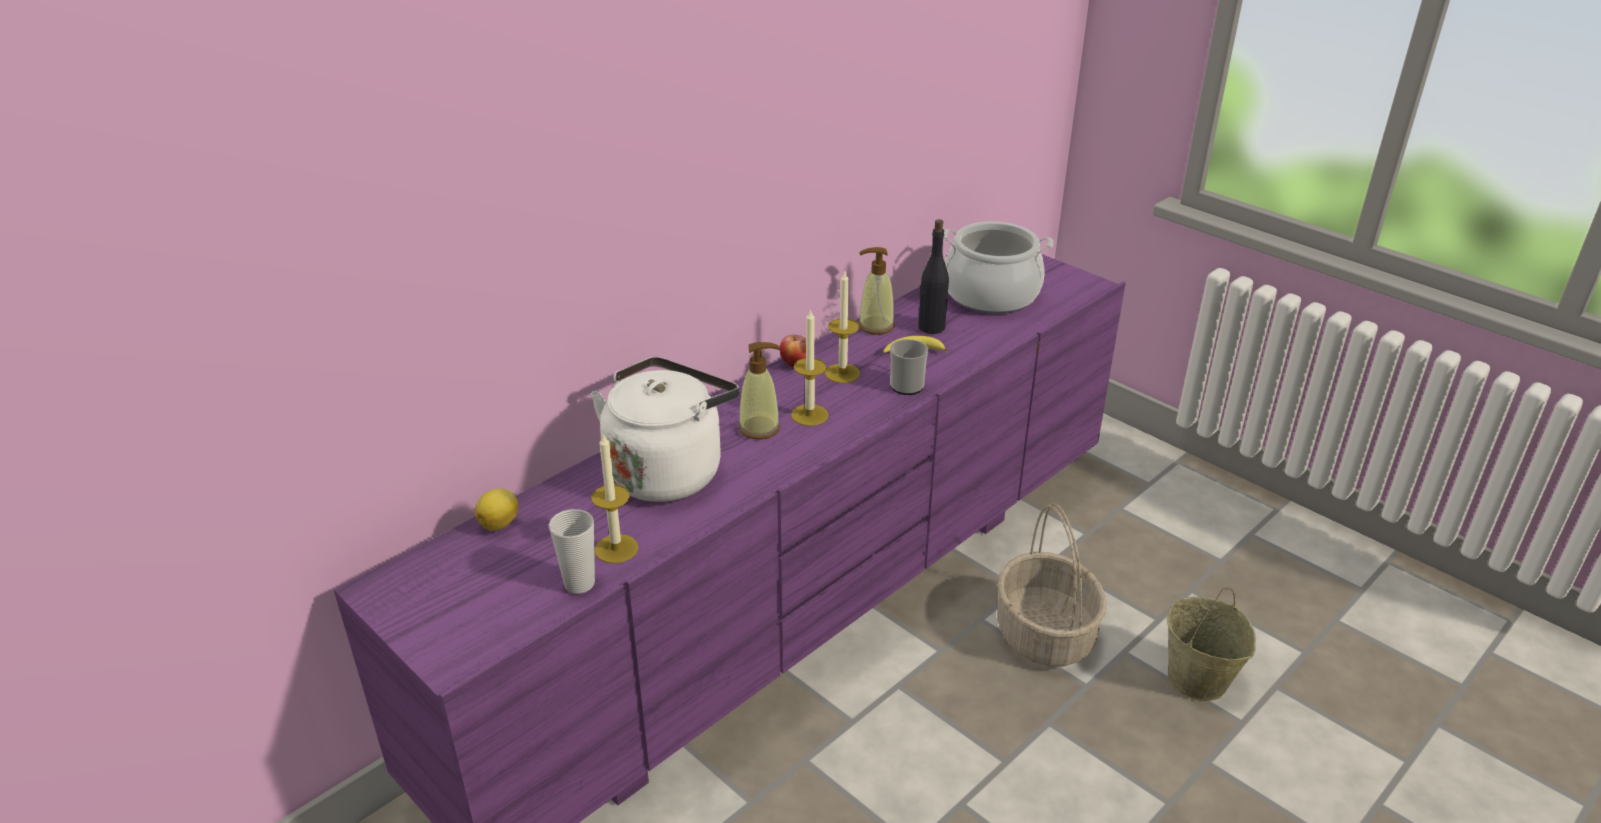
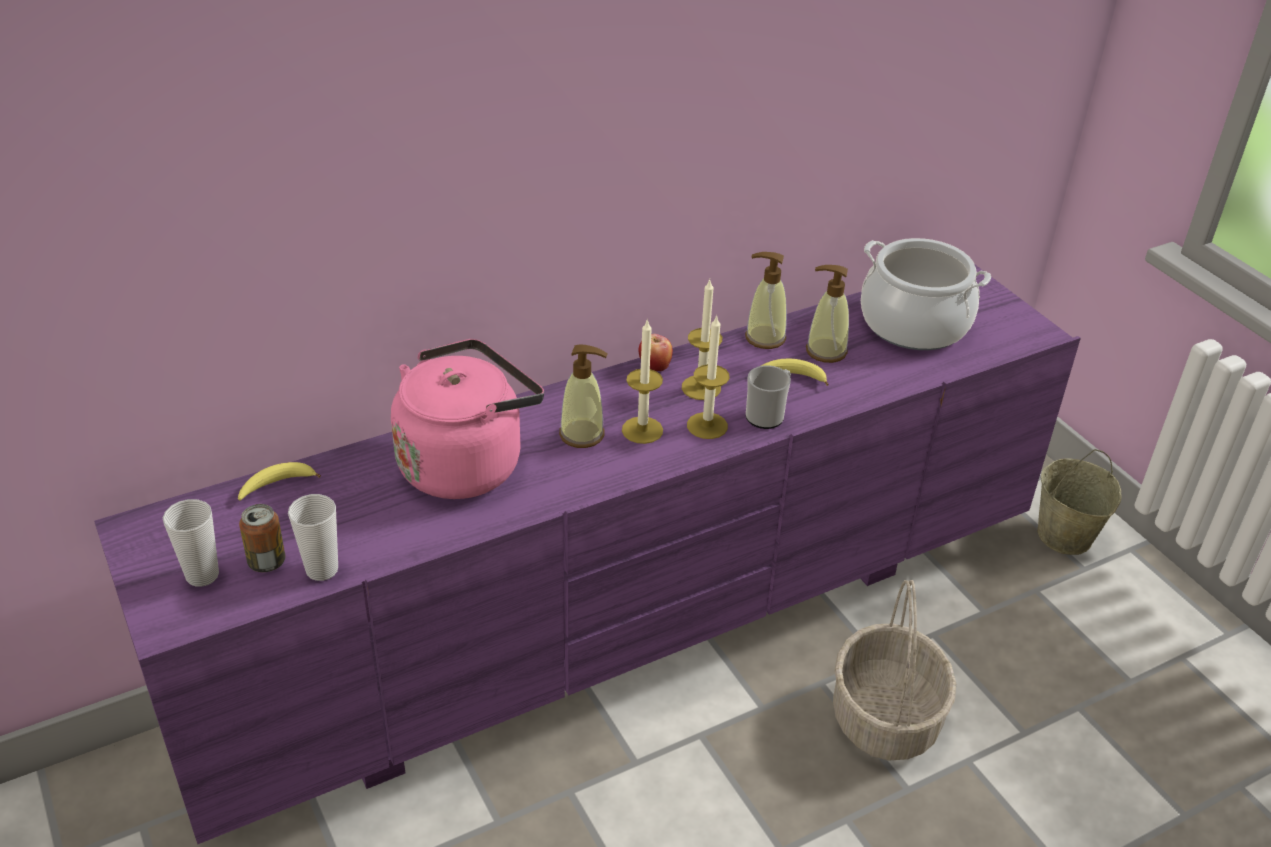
camera: 15 degrees right, 5 degrees up
(466, 613) = (202, 575): none -> cup
(500, 523) = (276, 486): lemon -> banana
(523, 588) = (267, 562): none -> can
(616, 549) = (375, 539): candle -> candle (707, 425)
(668, 470) = (466, 463): white kettle -> pink kettle
(931, 327) = (825, 351): black bottle -> soap dispenser
(1198, 680) = (1040, 815): beige bucket -> beige bucket (1065, 536)

